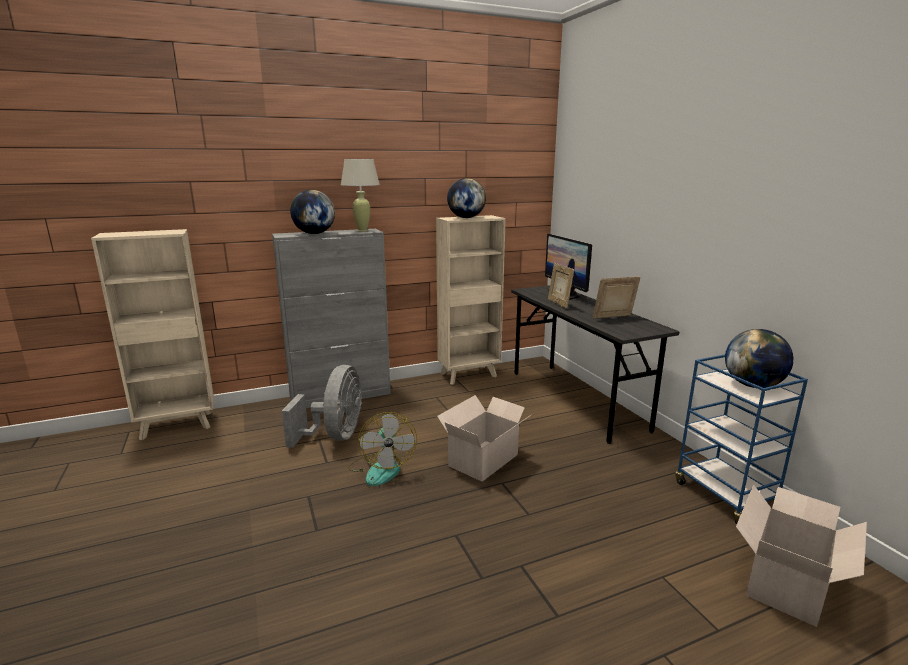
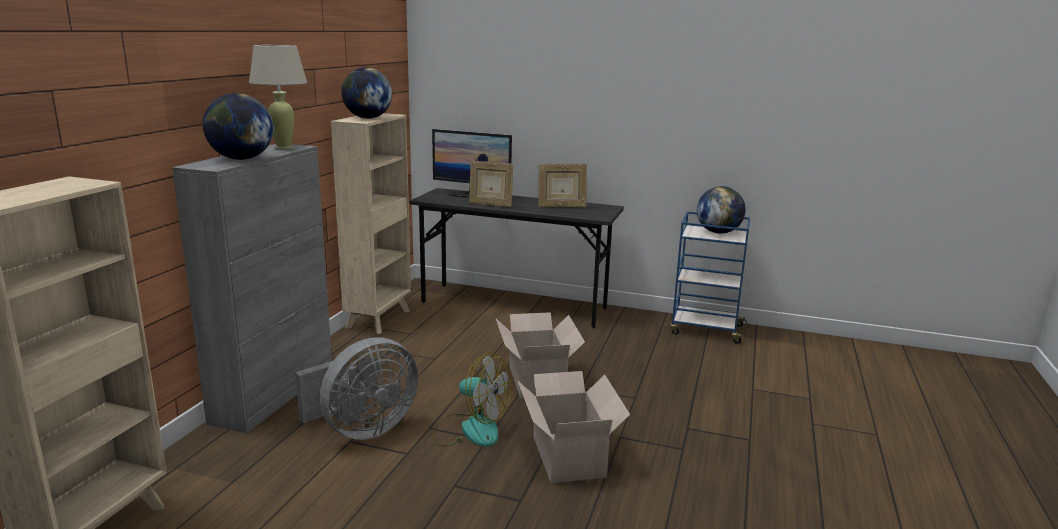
camera: 50 degrees left, 0 degrees up
(335, 436) = (362, 430): grey fan -> grey fan turned 90 degrees clockwise
(614, 318) = (561, 207): picture frame -> picture frame turned 105 degrees counterclockwise
(788, 581) = (794, 359): cardboard box -> cardboard box (568, 454)

